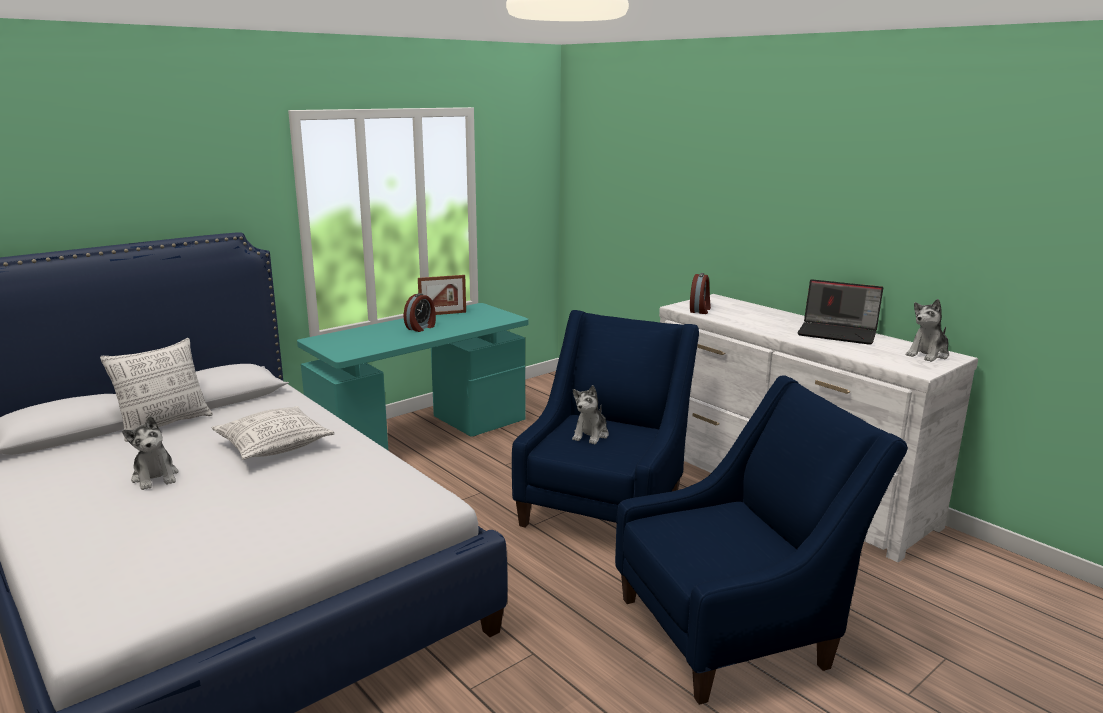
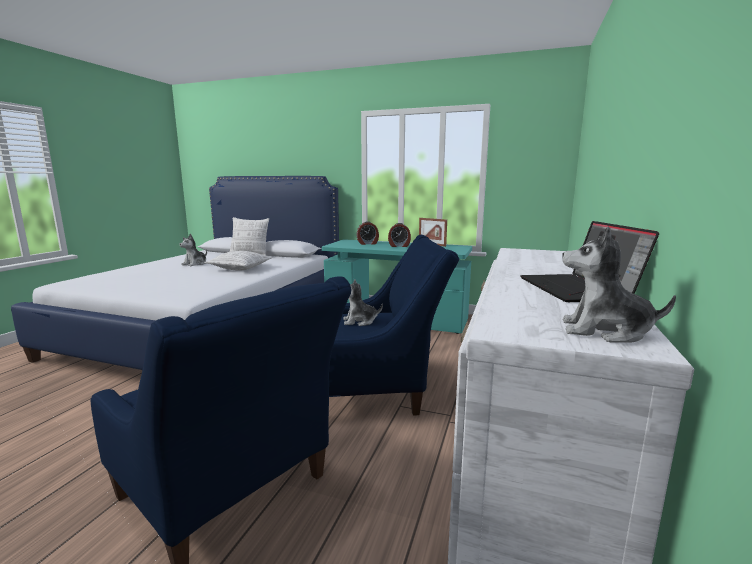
camera: 60 degrees right, 5 degrees down
(700, 310) = (520, 254): alarm clock -> alarm clock (367, 243)

